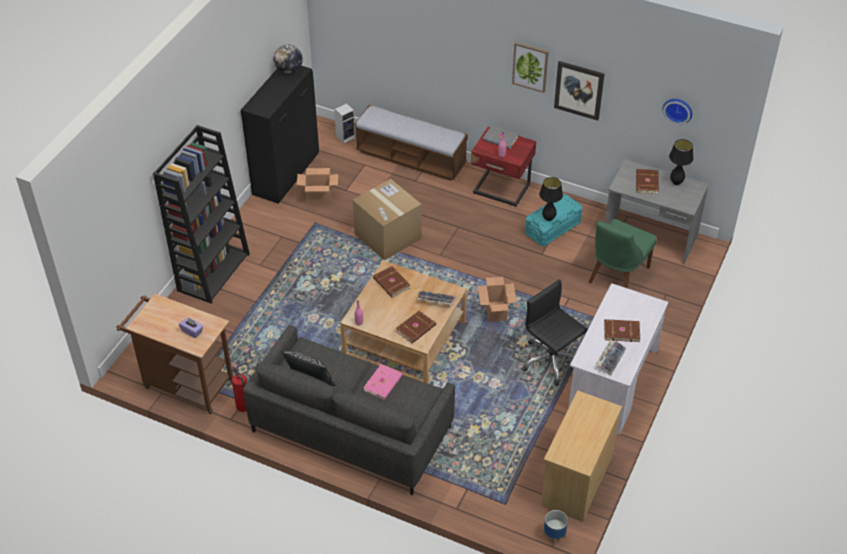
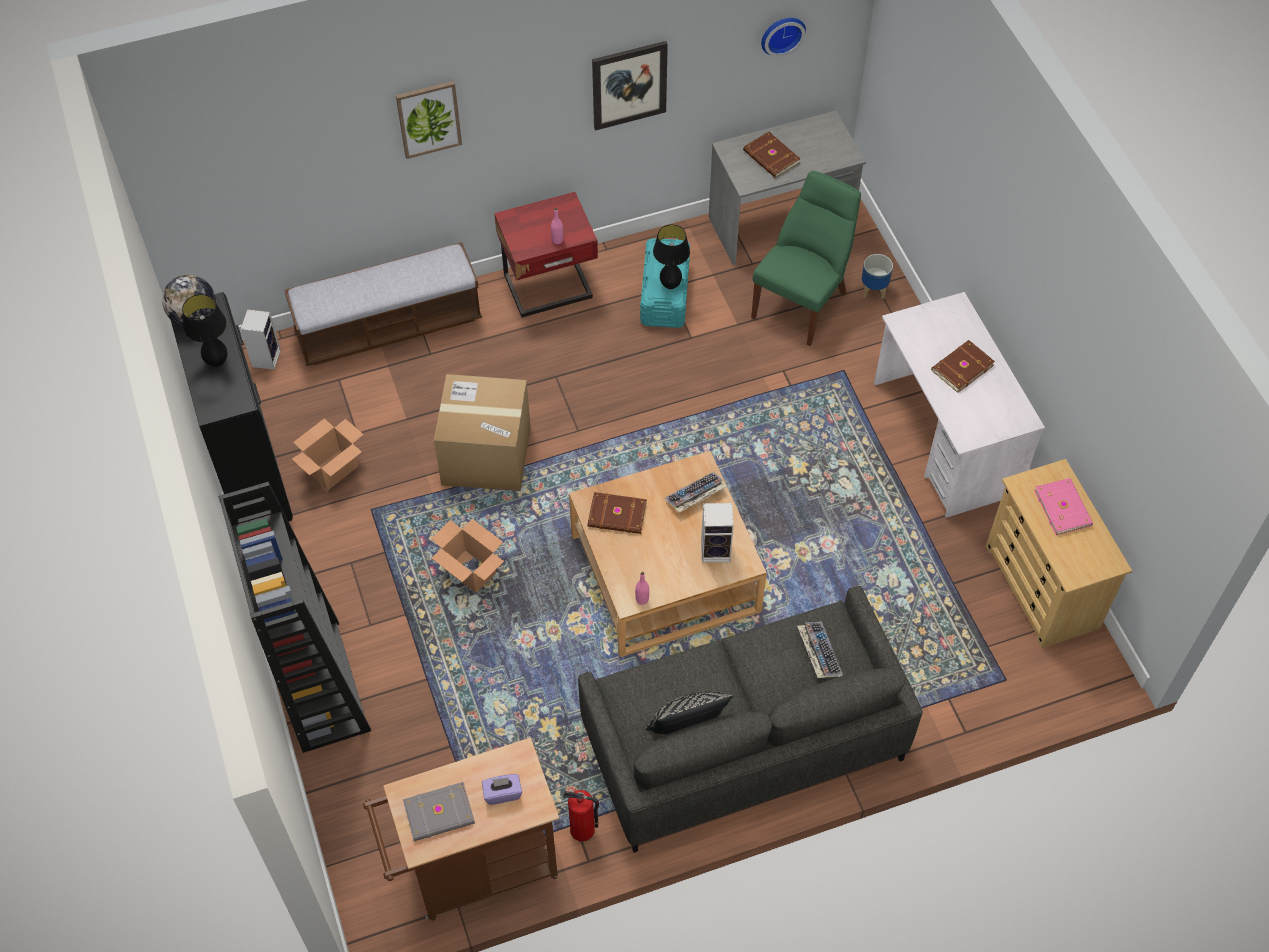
camera: 45 degrees left, 10 degrees up
(383, 383) = (772, 653): pink book -> pink book (1063, 507)
(416, 328) = (717, 550): brown book -> speaker
(496, 312) = (727, 453): cardboard box -> cardboard box (471, 572)
(500, 139) = (530, 220): grey book -> grey book (440, 814)
(530, 66) = (547, 91): picture -> picture (428, 118)
(551, 360) = (854, 464): black office chair -> none
(554, 536) = (1093, 671): planter -> planter (874, 290)
(610, 359) = (990, 411): keyboard -> keyboard (818, 652)
(617, 276) = (802, 302): green chair -> green chair turned 135 degrees counterclockwise
(676, 182) = (801, 133): black table lamp -> black table lamp (217, 362)

